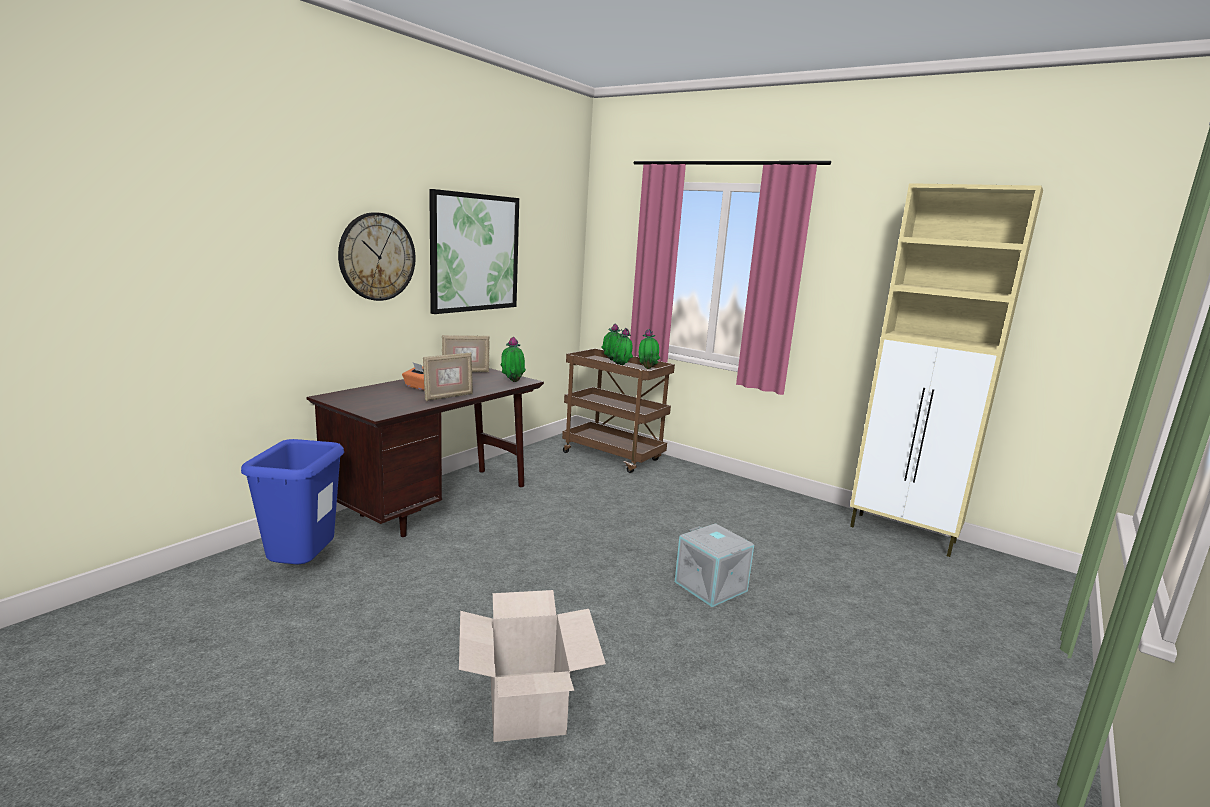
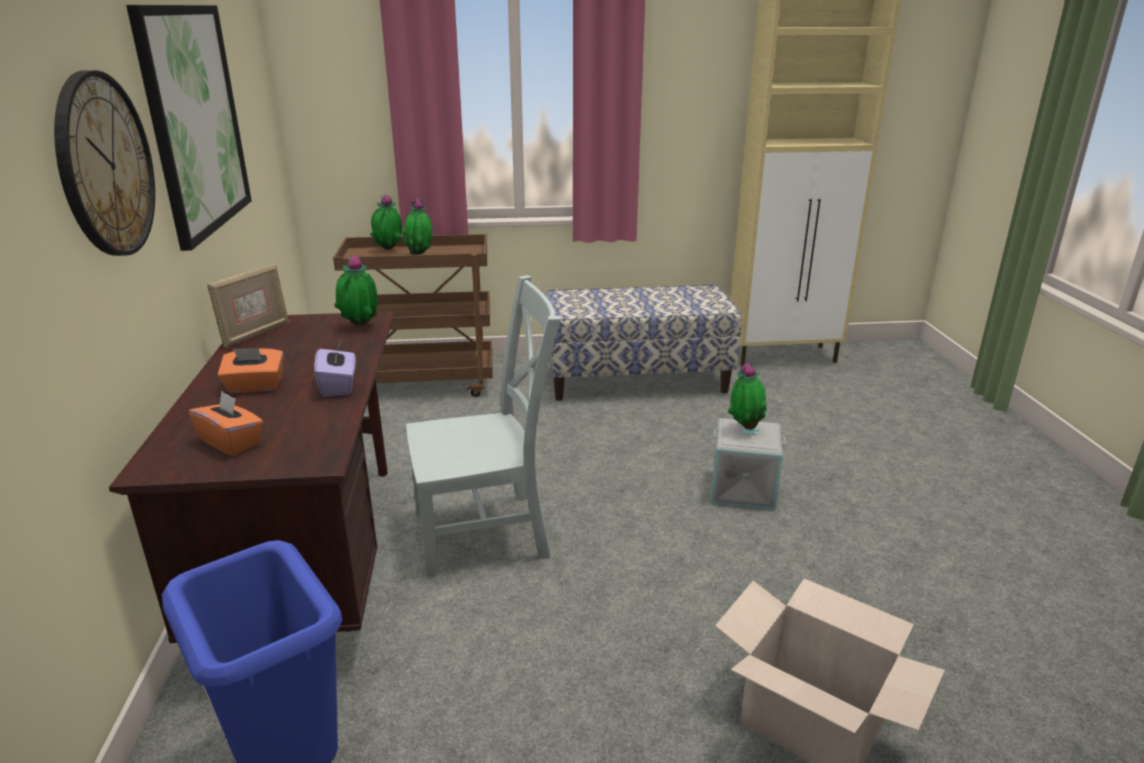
camera: 40 degrees left, 10 degrees up
(368, 399) = (231, 442): none -> orange tissue box
(448, 397) = (338, 386): picture frame -> purple tissue box
(523, 532) = (488, 533): none -> grey chair
(647, 368) = (452, 248): potted plant -> potted plant (745, 427)
(749, 503) = (637, 380): none -> bench

